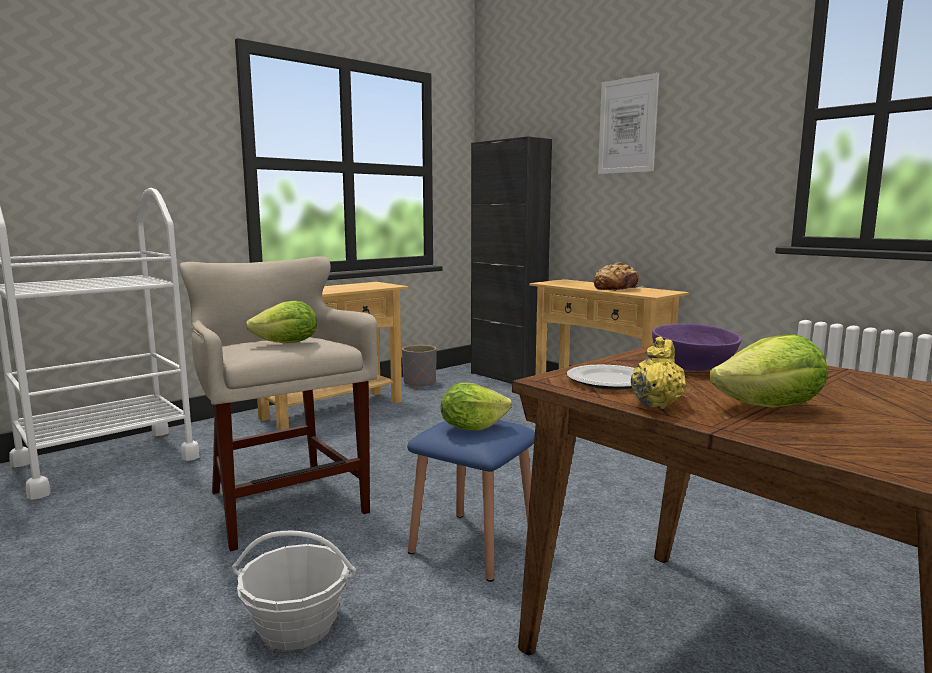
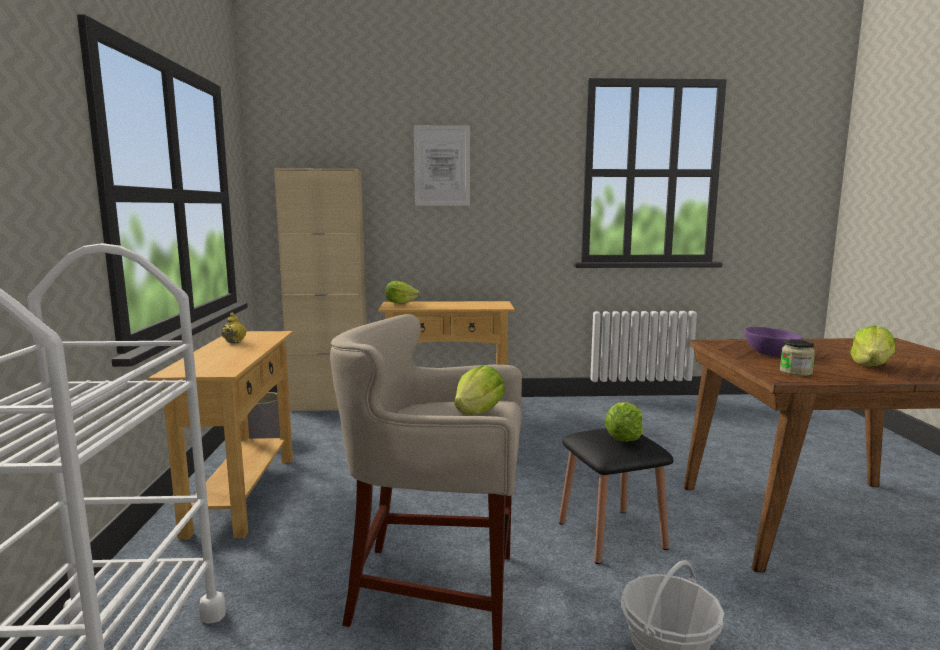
camera: 50 degrees left, 0 degrees up
(473, 544) = (611, 535): blue stool -> black stool
(507, 377) = (330, 406): black cabinet -> beige cabinet
(569, 281) = (400, 303): none -> lettuce
(609, 381) = (795, 372): plate -> jar
(616, 288) = (459, 305): bread -> none
(657, 404) = (854, 377): yellow teapot -> yellow teapot (234, 342)

